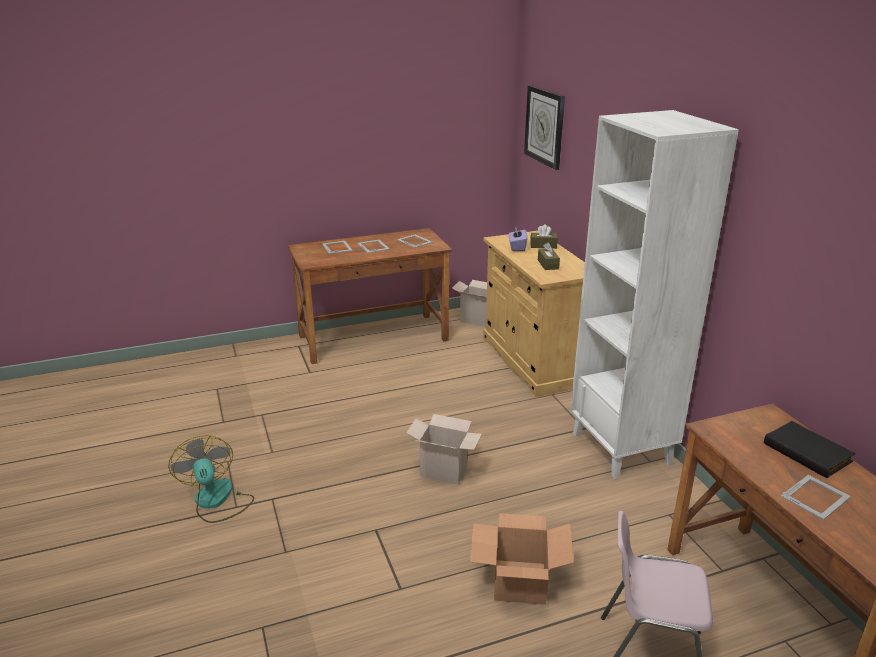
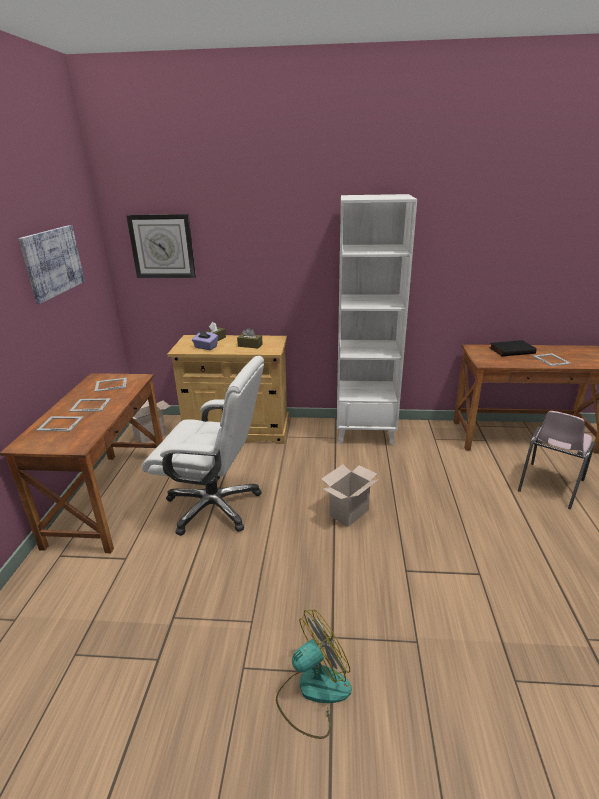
camera: 65 degrees left, 0 degrees up
(216, 501) = (313, 692): fan -> fan turned 150 degrees clockwise
(398, 389) = (214, 506): none -> white office chair
(417, 116) = (52, 262): none -> picture
(520, 583) = (483, 513): cardboard box -> none

